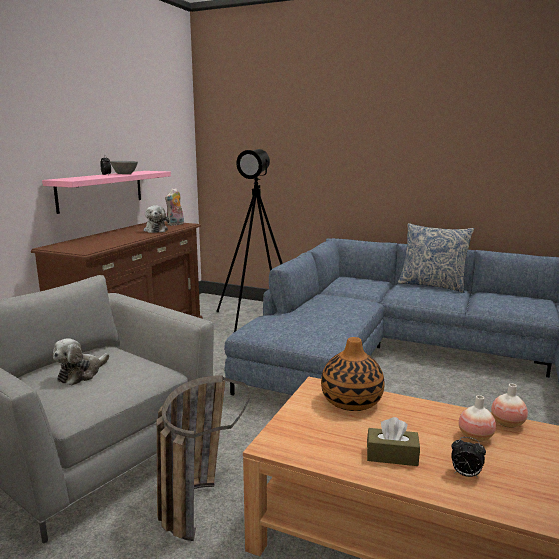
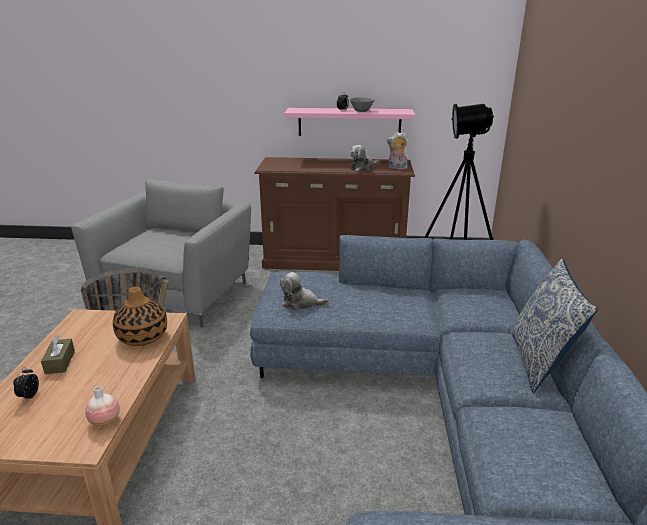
camera: 70 degrees right, 10 degrees up
(81, 374) = (161, 240): plush toy -> plush toy (301, 303)
(475, 437) = (82, 401): vase -> none

